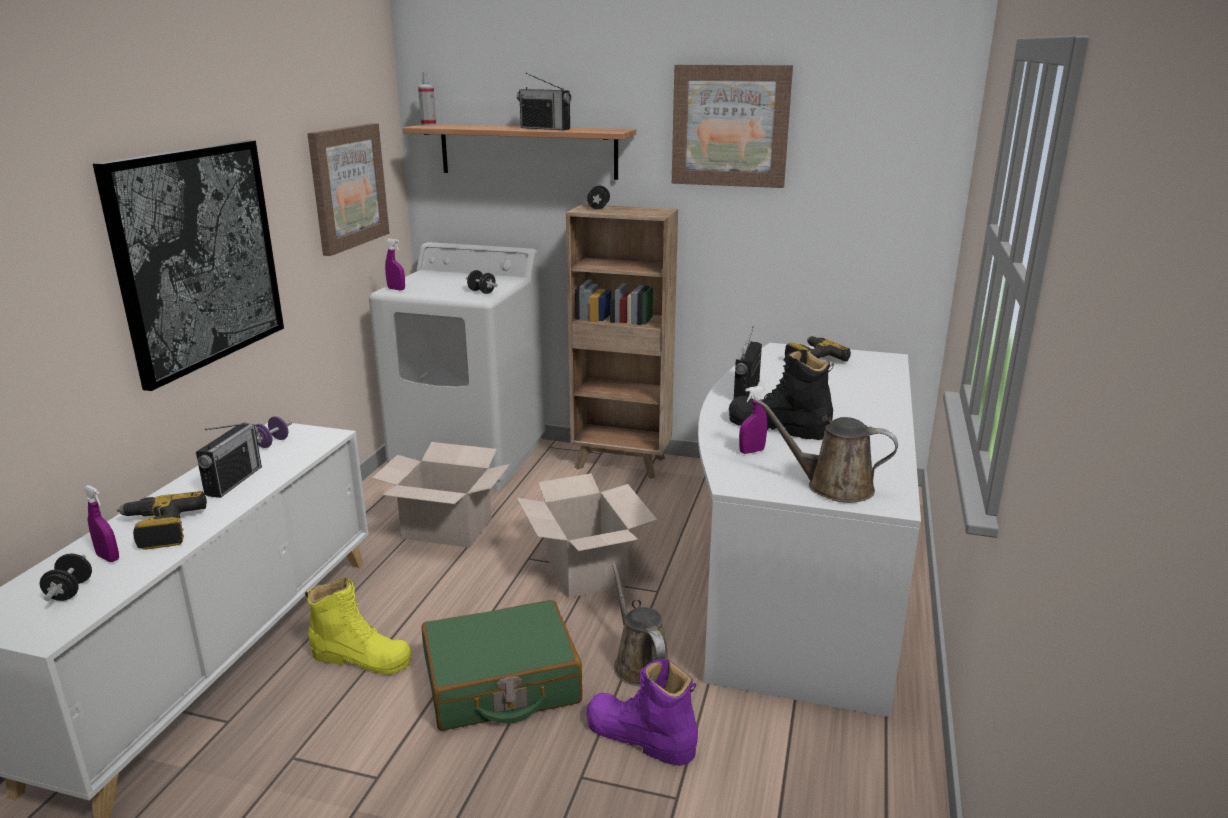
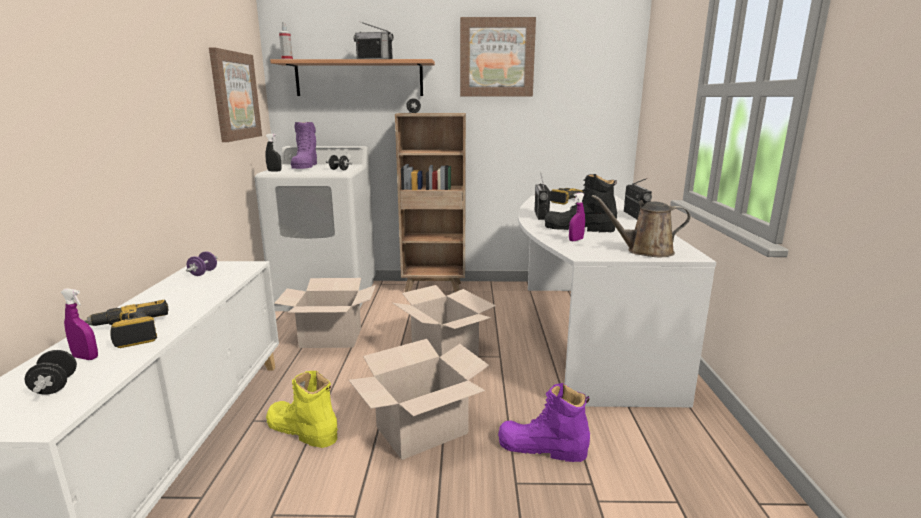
camera: 15 degrees left, 5 degrees down
(198, 257) = (137, 120): picture -> none
(234, 481) = (183, 297): radio -> radio (635, 216)
(361, 658) = (302, 430): yellow boot -> yellow boot turned 150 degrees counterclockwise
(396, 289) = (274, 171): purple spray bottle -> black spray bottle
(442, 279) = (305, 166): none -> purple boot
(501, 683) = (422, 430): green suitcase -> cardboard box
(639, 663) = (513, 401): brown watering can -> none

